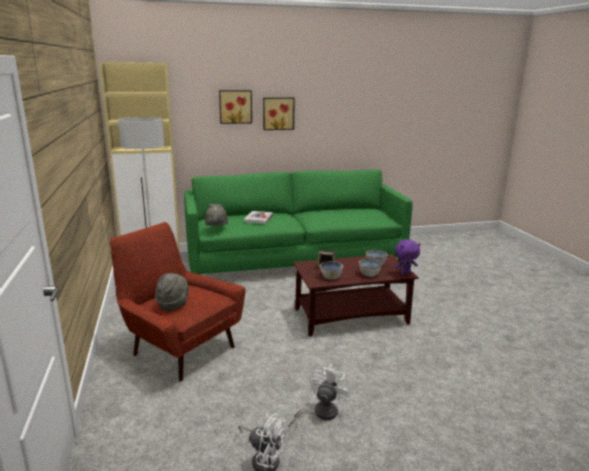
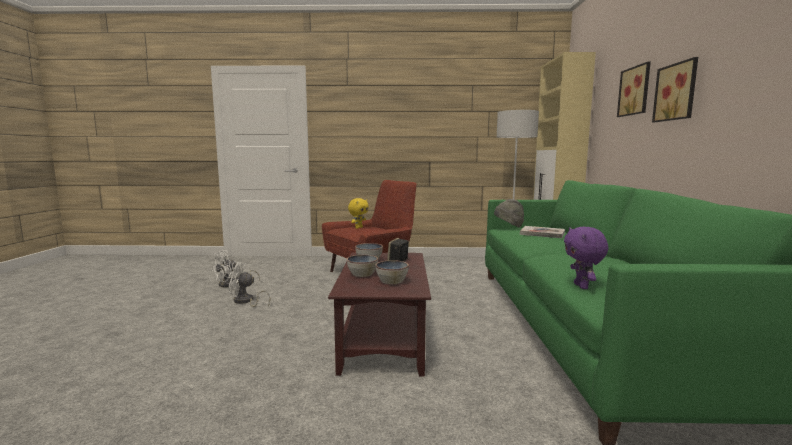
camera: 105 degrees right, 10 degrees down
(173, 305) = (358, 227): grey hat -> yellow plush toy
(320, 413) = (245, 301): white fan -> white fan turned 135 degrees clockwise
(405, 273) = (346, 290): purple plush toy -> purple plush toy (582, 286)

